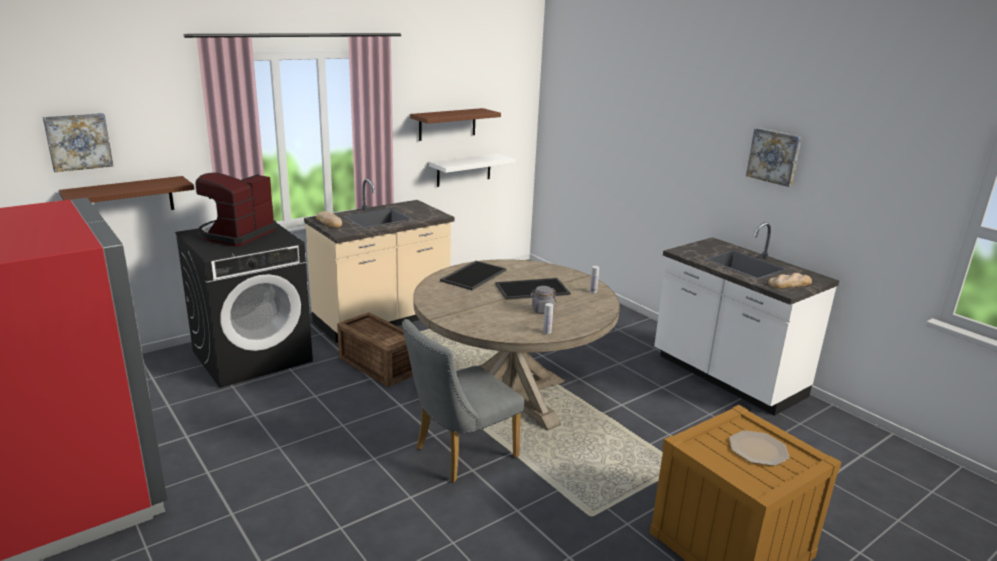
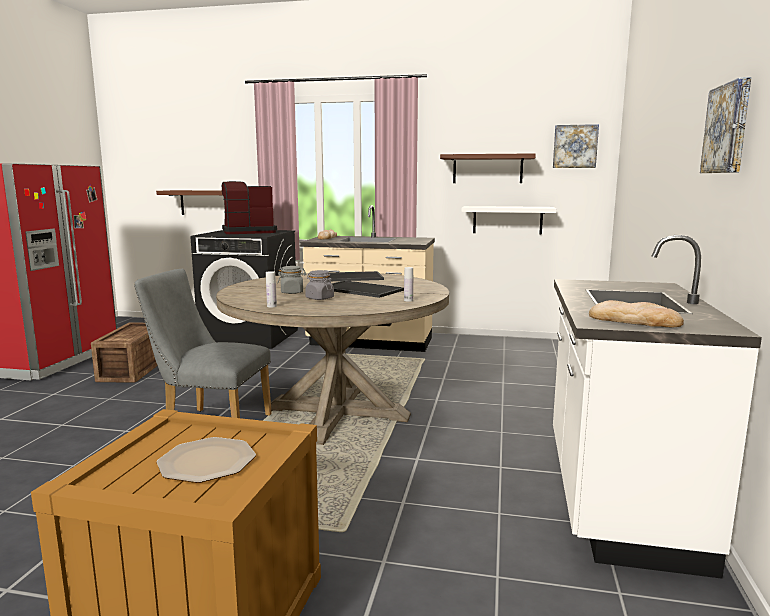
camera: 50 degrees right, 10 degrees down
(78, 141) = (185, 158): picture -> picture (575, 146)
(378, 364) = (302, 362): crate -> crate (135, 369)
(504, 310) = (292, 292): none -> grey jar

